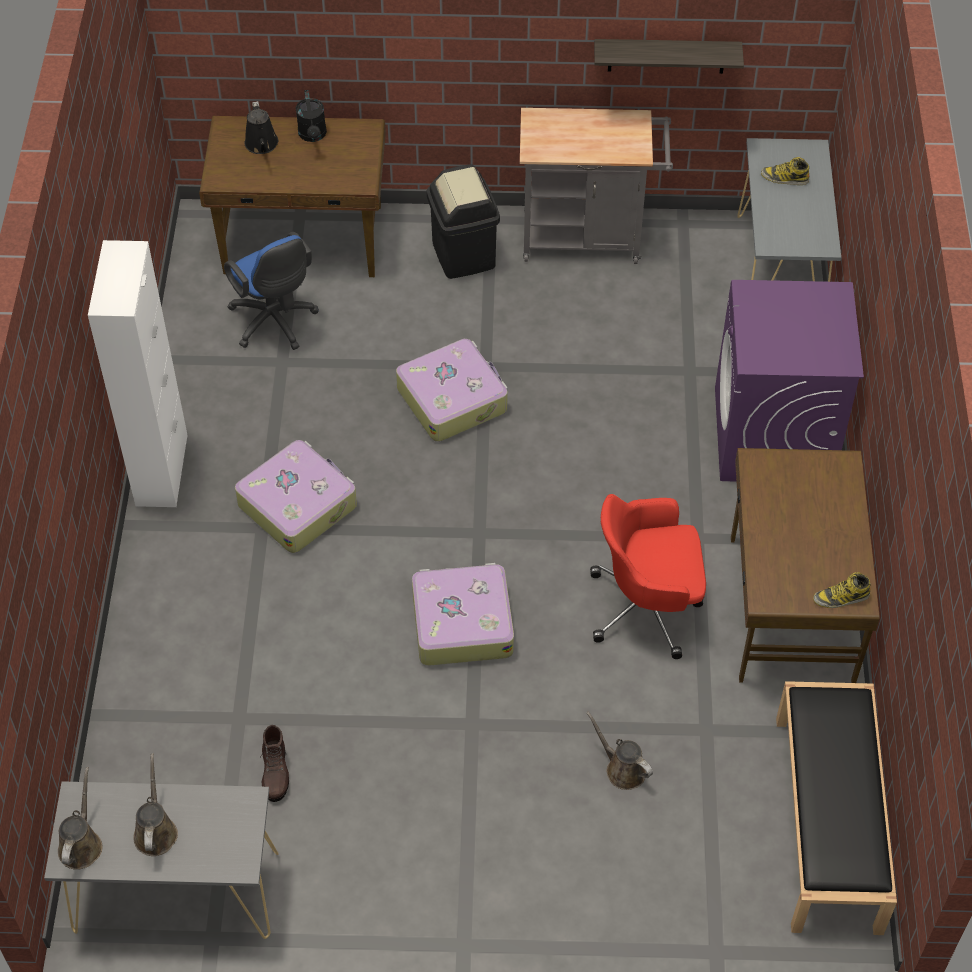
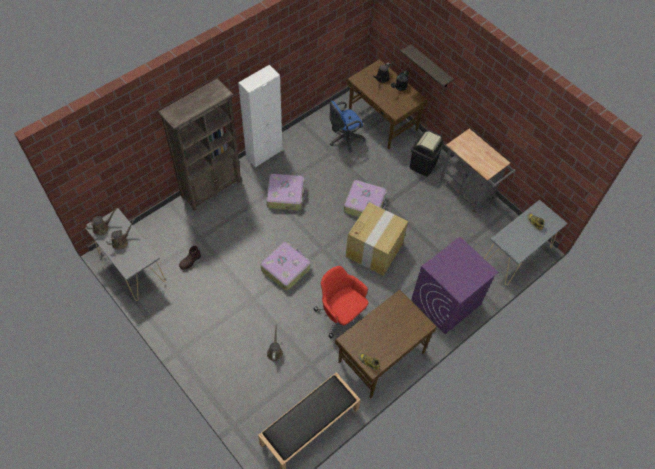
camera: 45 degrees right, 5 degrees up
(142, 615) = (212, 188): none -> brown bookcase
(275, 323) = (344, 139): blue office chair -> blue office chair turned 45 degrees clockwise
(563, 456) = (374, 249): none -> cardboard box
(666, 56) = (523, 146): shelf -> shelf (430, 67)

